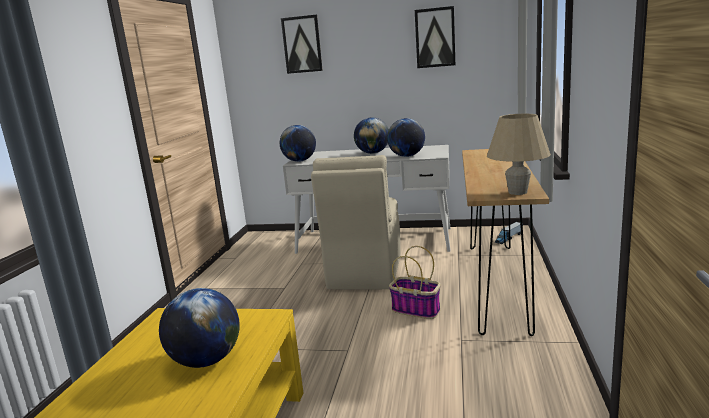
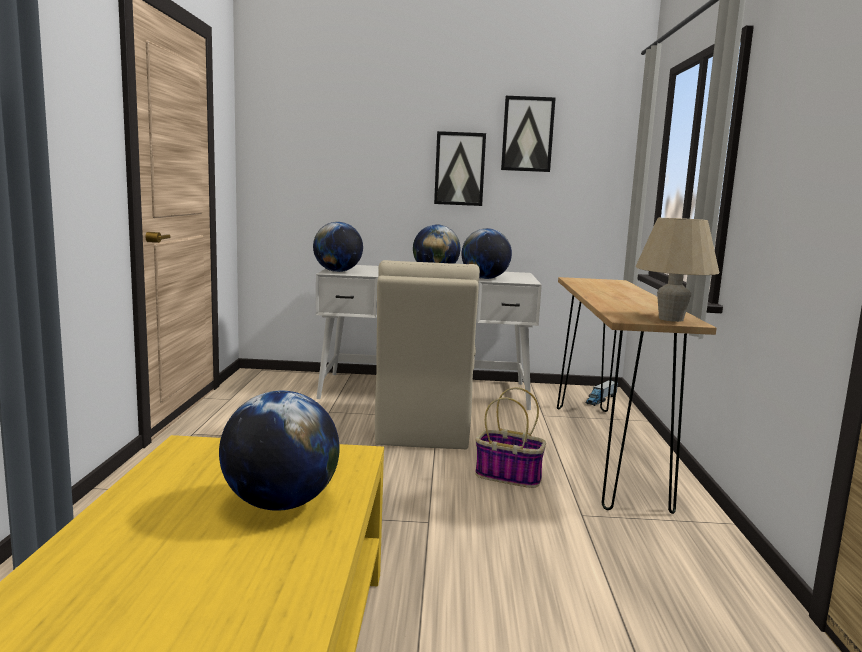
camera: 10 degrees left, 5 degrees down
(302, 44) = (352, 120): picture -> picture (459, 169)

